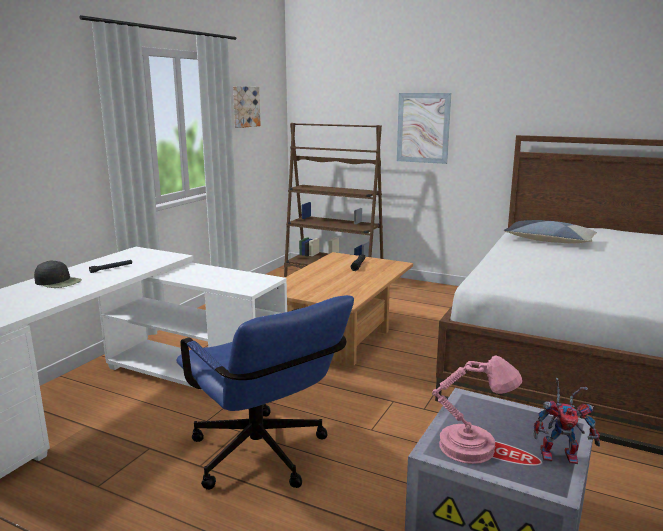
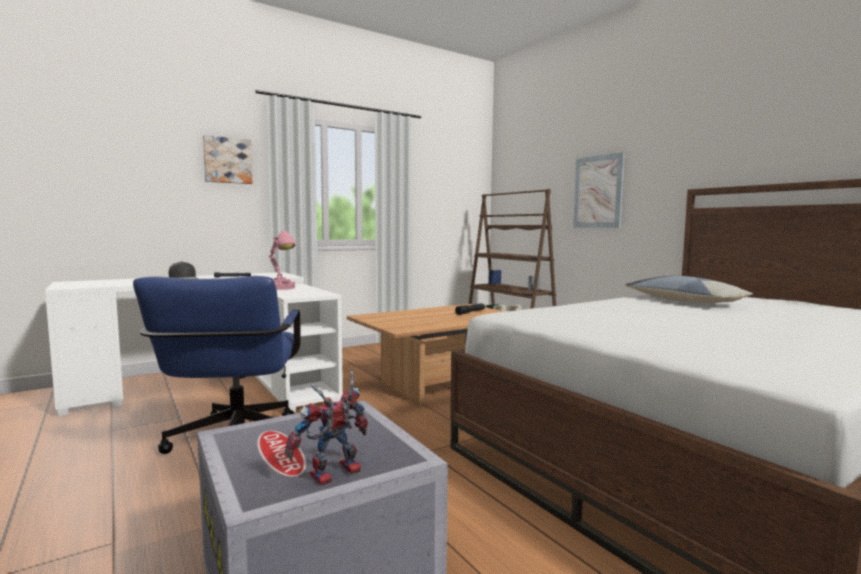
camera: 30 degrees right, 10 degrees down
(245, 106) = (435, 178): picture -> picture (227, 160)
(471, 448) = (262, 443): pink table lamp -> pink table lamp (281, 288)
(561, 455) = (332, 476): toy robot -> toy robot turned 105 degrees clockwise

